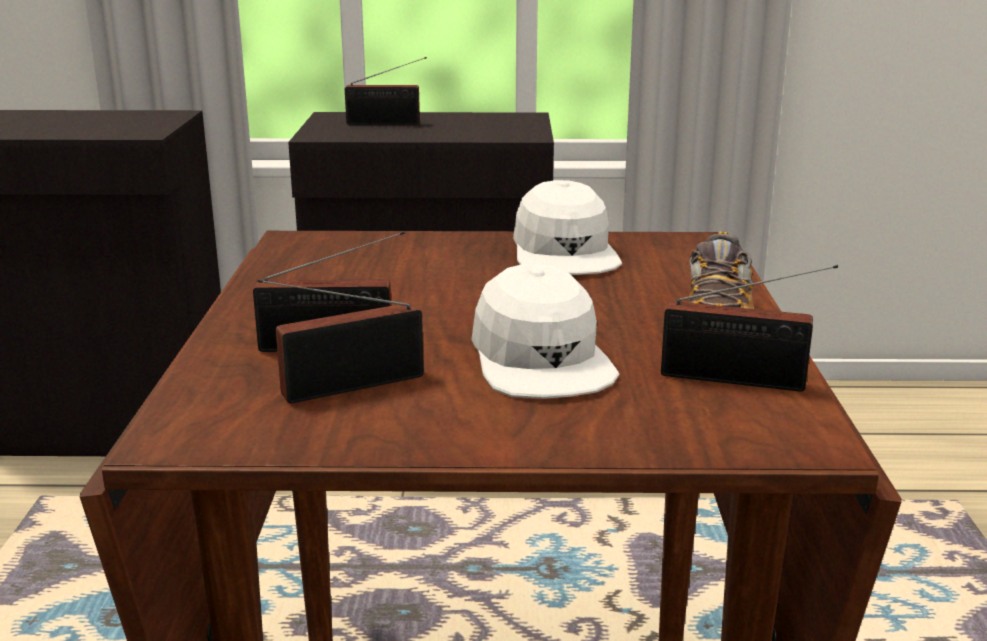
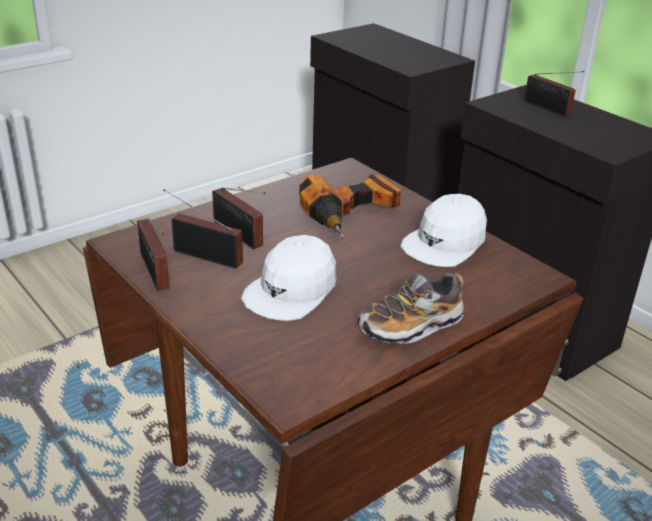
camera: 50 degrees right, 10 degrees up
(415, 273) = (352, 216): none -> power drill
(740, 380) = (341, 357): radio -> radio (154, 273)

